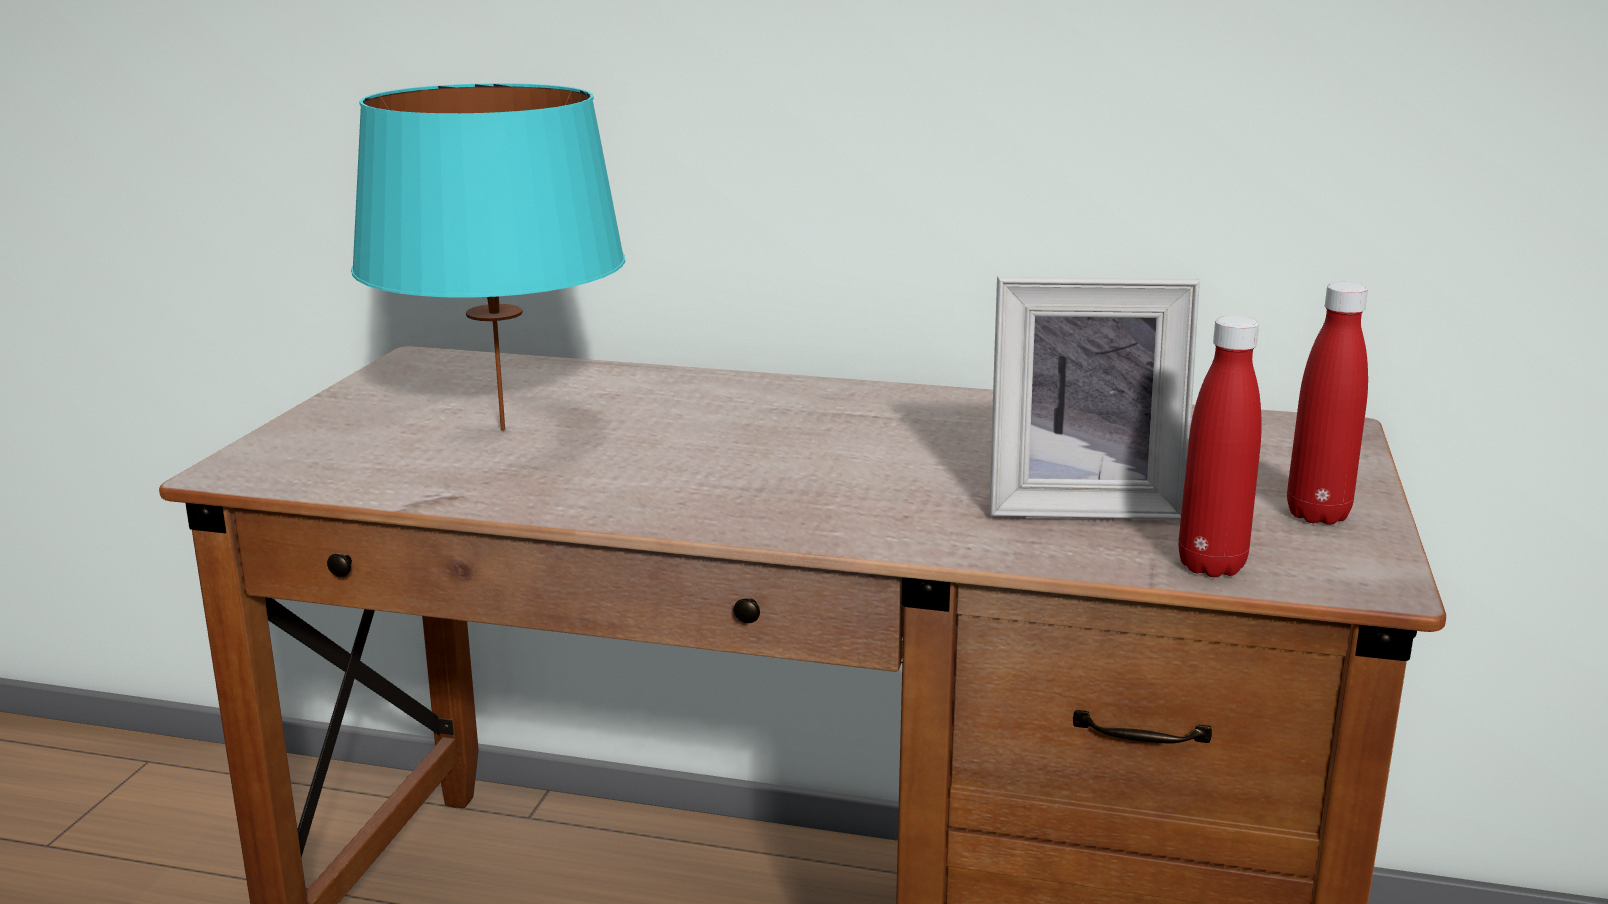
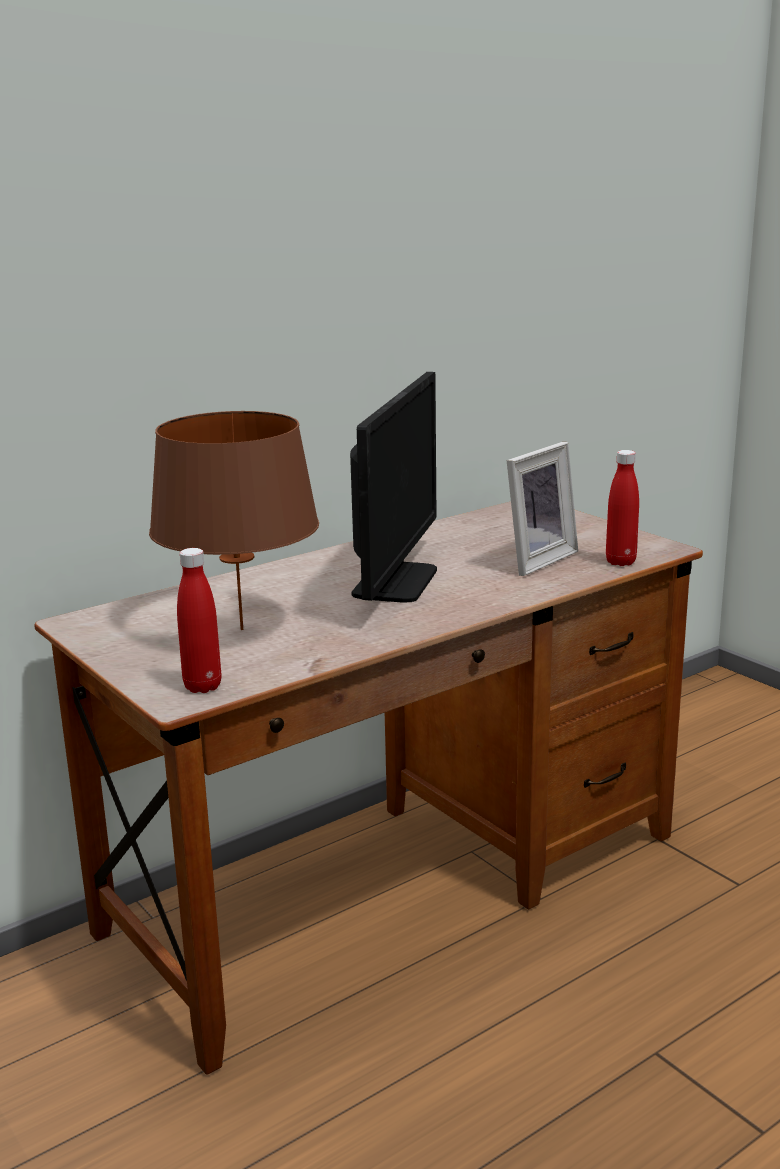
camera: 50 degrees left, 0 degrees up
(502, 429) = (241, 629): turquoise table lamp -> brown table lamp
(810, 451) = (395, 582): none -> monitor
(1317, 515) = (603, 534): red bottle -> red bottle (202, 686)

